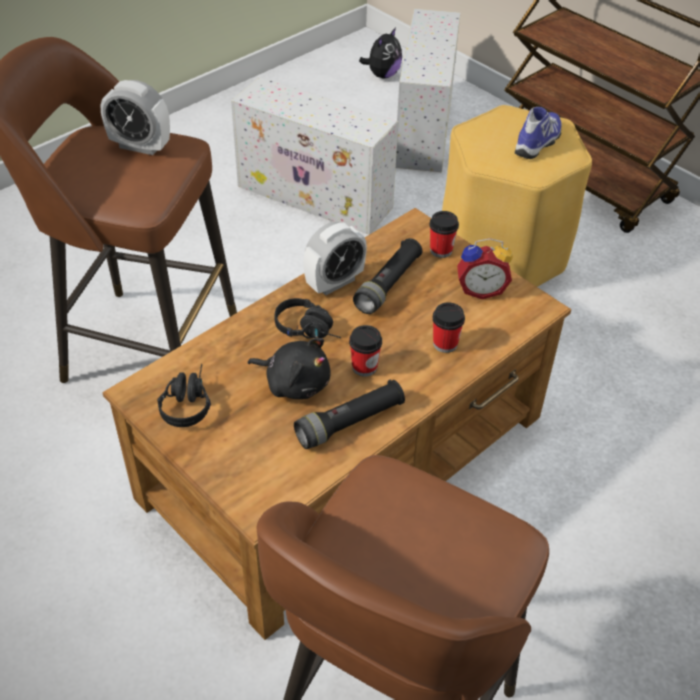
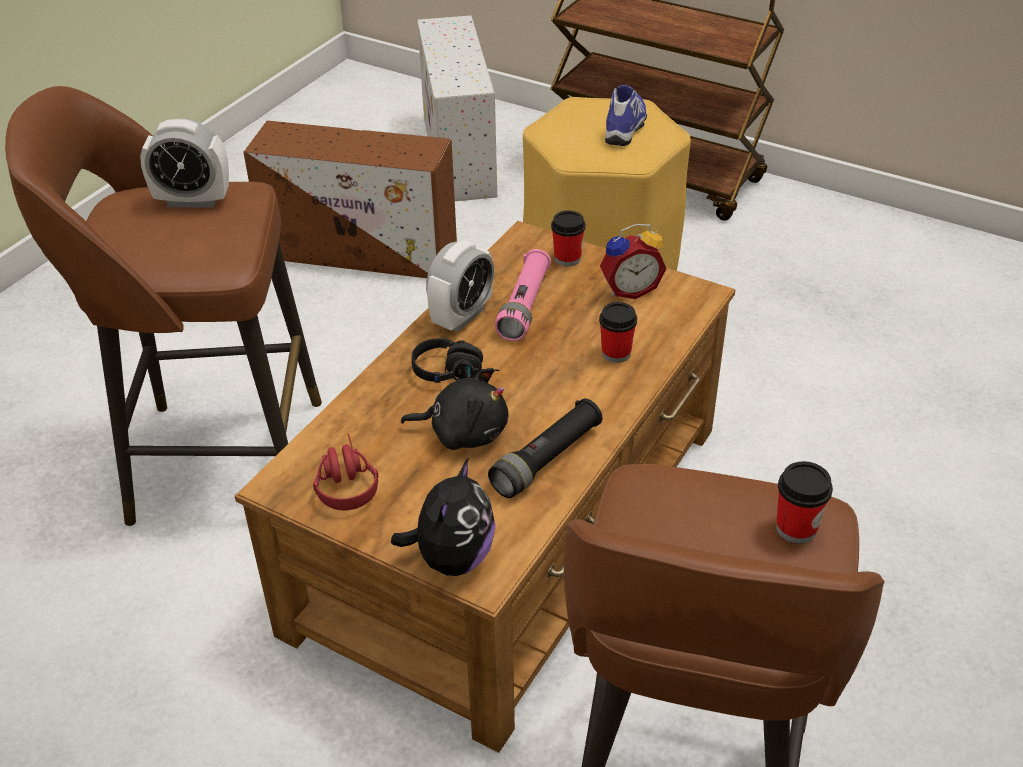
camera: 15 degrees left, 5 degrees down
(187, 401) = (345, 481): black headphones -> red headphones
(316, 197) = (363, 252): white storage box -> brown storage box
(364, 367) = (537, 397): cup -> cup (796, 528)
(382, 75) = (387, 106): plush toy -> plush toy (452, 558)
(388, 285) = (524, 306): black flashlight -> pink flashlight

